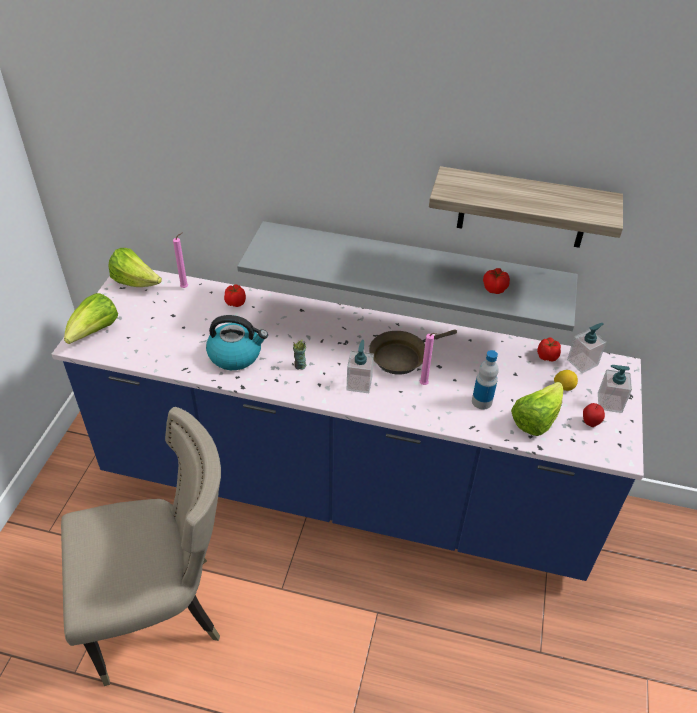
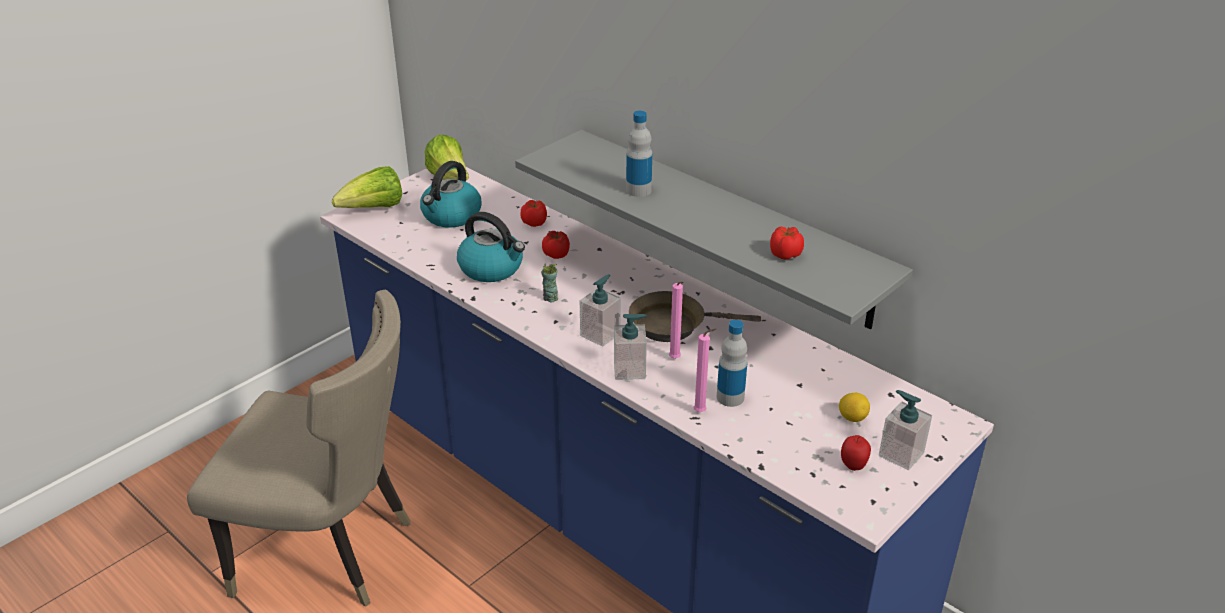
camera: 30 degrees right, 10 degrees down
(165, 318) = (451, 216): none -> kettle
(186, 287) = (495, 196): pink candle -> pink candle (701, 412)
(353, 265) = (638, 190): none -> bottle
(523, 208) = (846, 158): shelf -> none
(535, 420) = (782, 438): lettuce -> none
(547, 356) = (860, 380): tomato -> tomato (556, 254)
(582, 362) = (903, 401): soap dispenser -> soap dispenser (630, 370)

